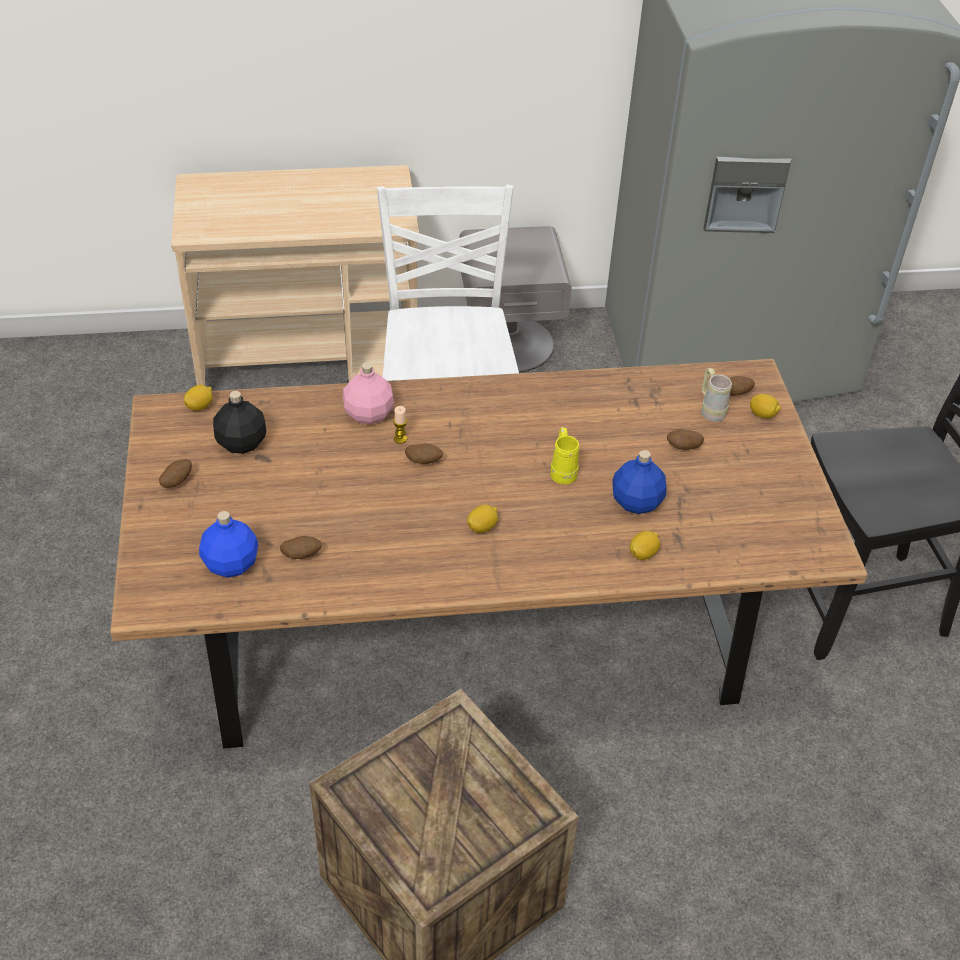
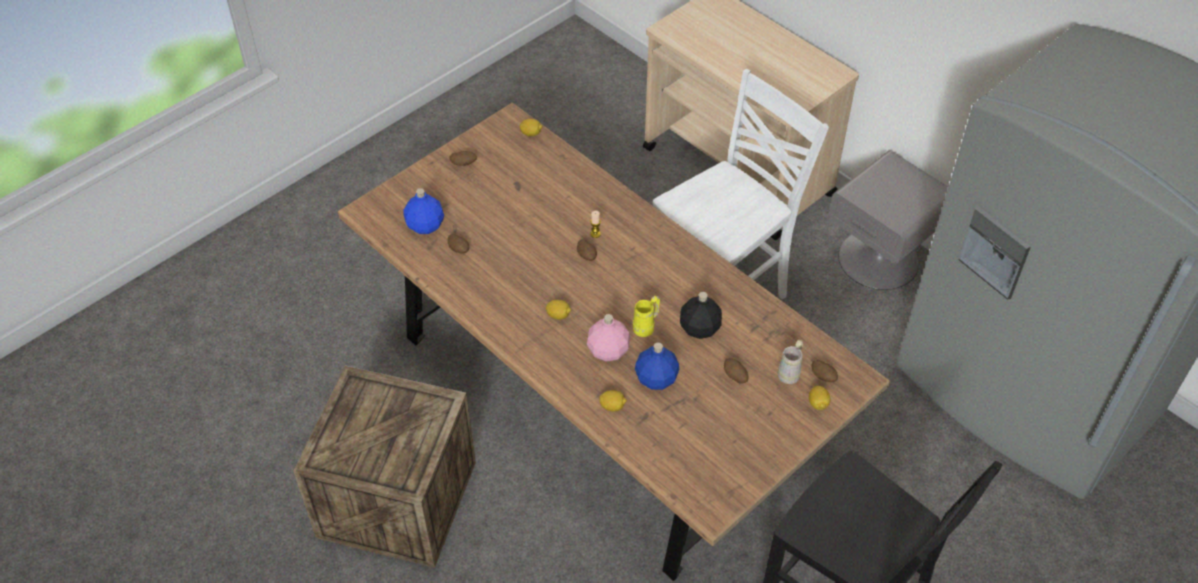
camera: 55 degrees right, 5 degrees up
(241, 444) = (519, 170): black bottle -> black bottle (699, 329)
(369, 414) = (601, 207): pink bottle -> pink bottle (608, 351)

